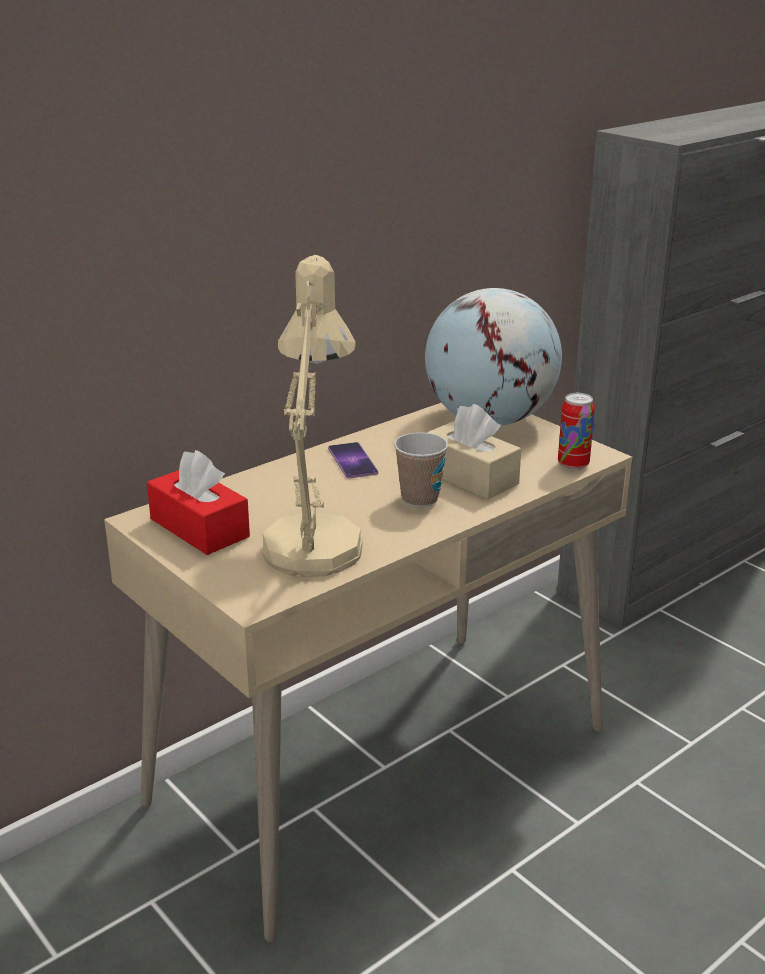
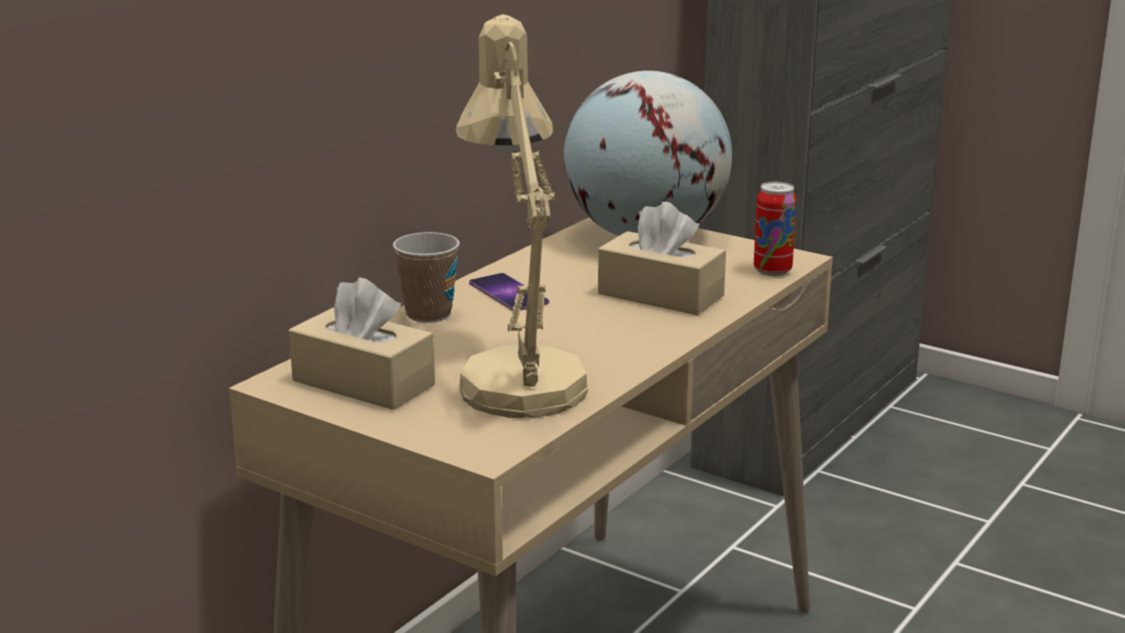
camera: 15 degrees left, 5 degrees down
(199, 528) = (363, 383): red tissue box -> beige tissue box
(419, 499) = (617, 323): cup -> cup (428, 314)

